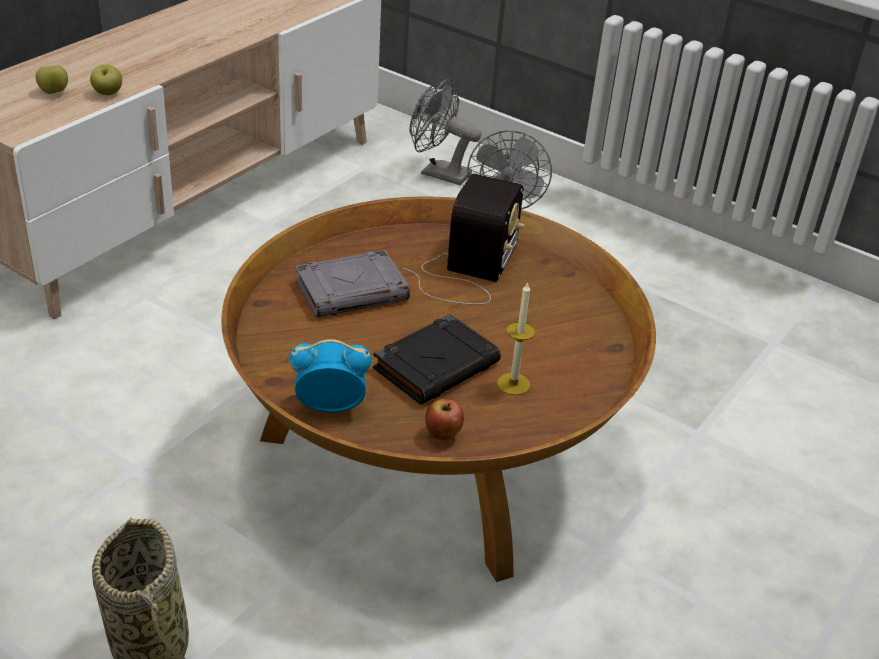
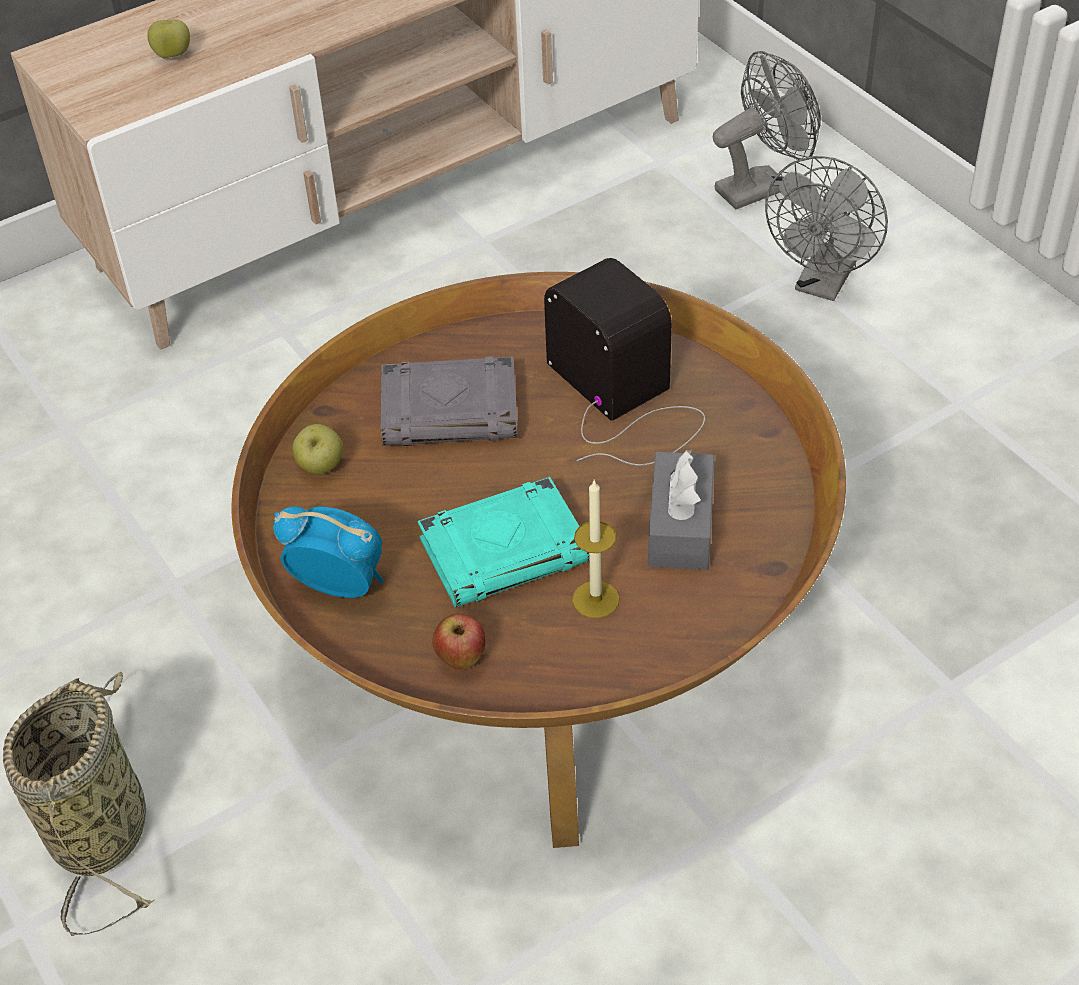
camera: 25 degrees right, 10 degrees up
(108, 94) = (238, 64): apple -> apple (321, 466)
(436, 365) = (506, 550): black book -> turquoise book
(438, 173) = (761, 186): grey fan -> grey fan turned 105 degrees clockwise
(468, 270) = (625, 402): radio -> radio turned 75 degrees counterclockwise
(544, 334) = (680, 526): none -> grey tissue box

